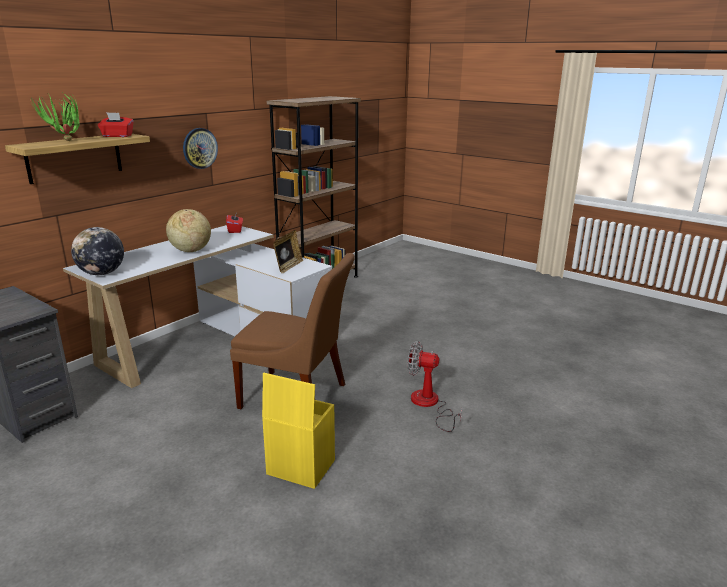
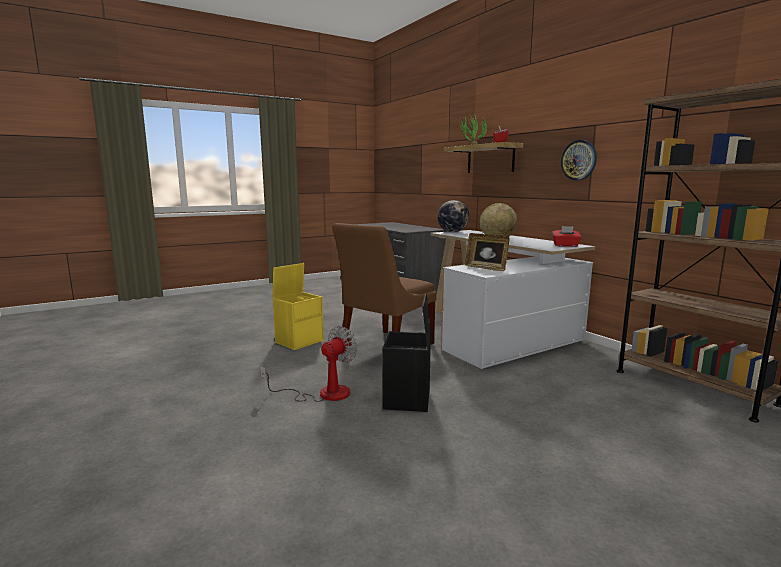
camera: 110 degrees right, 10 degrees down
(407, 366) = (408, 399): none -> black storage box

